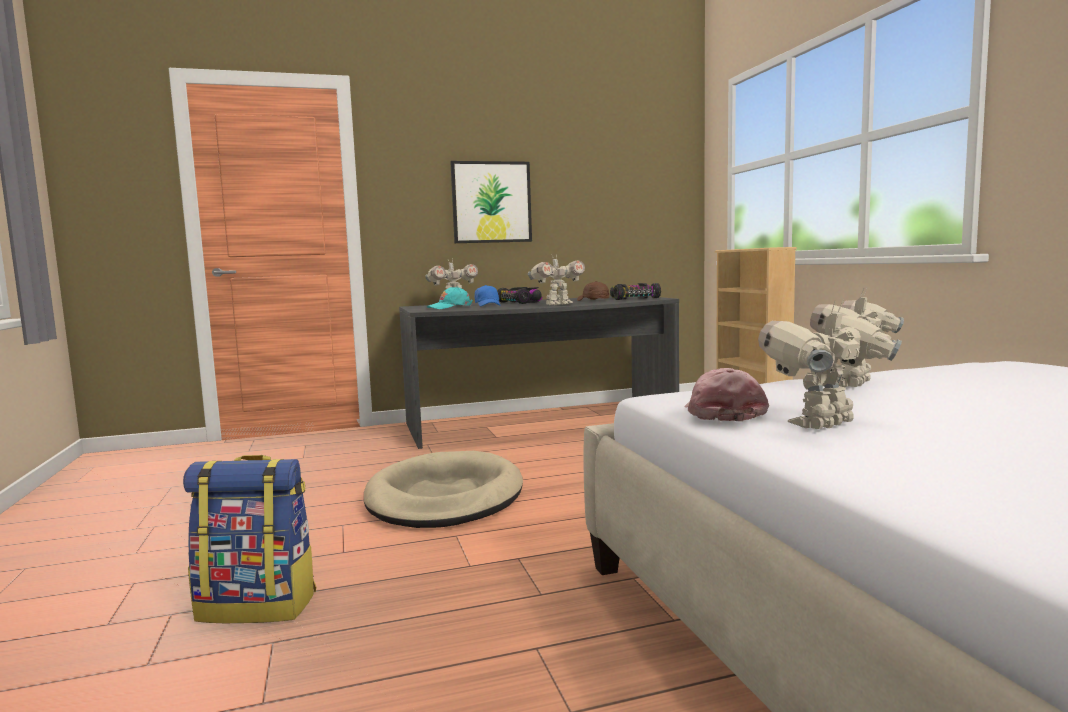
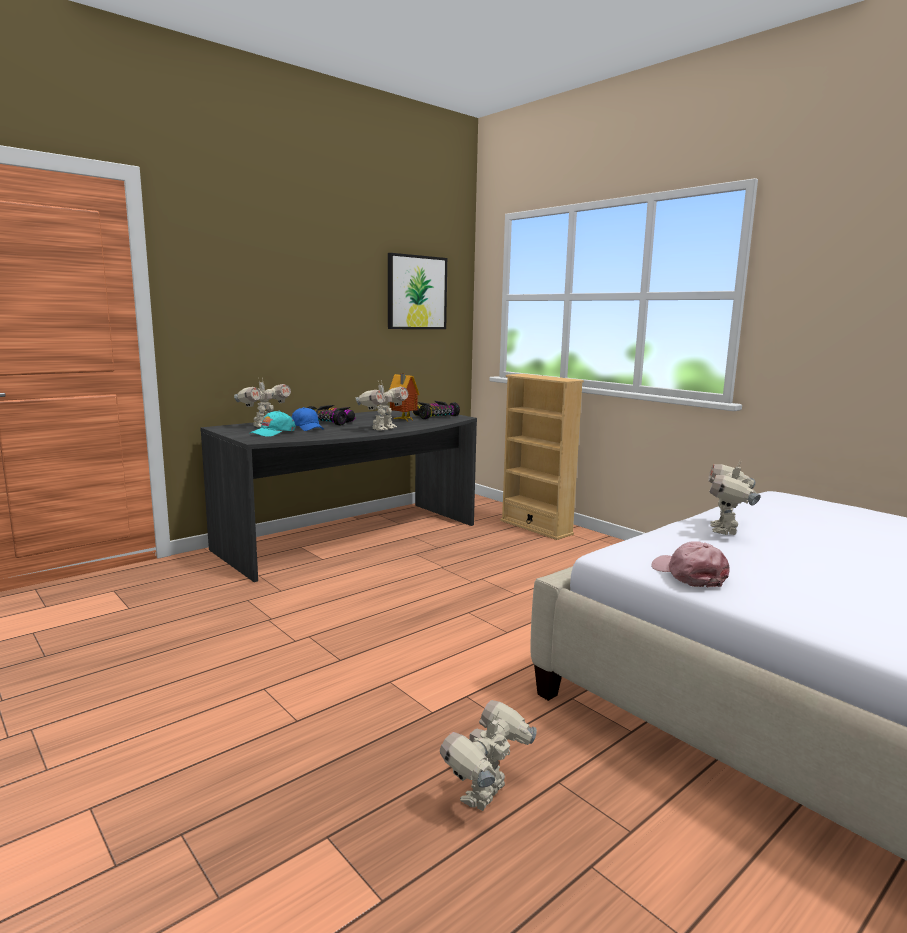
camera: 25 degrees left, 5 degrees up
(259, 605) = (271, 801): backpack -> none
(445, 497) = (338, 639): beige dog bed -> none
(491, 202) = (291, 316): picture -> picture (416, 292)
(593, 301) = (403, 420): brown cap -> toy house
(826, 425) = (773, 584): toy robot -> toy robot (486, 796)

